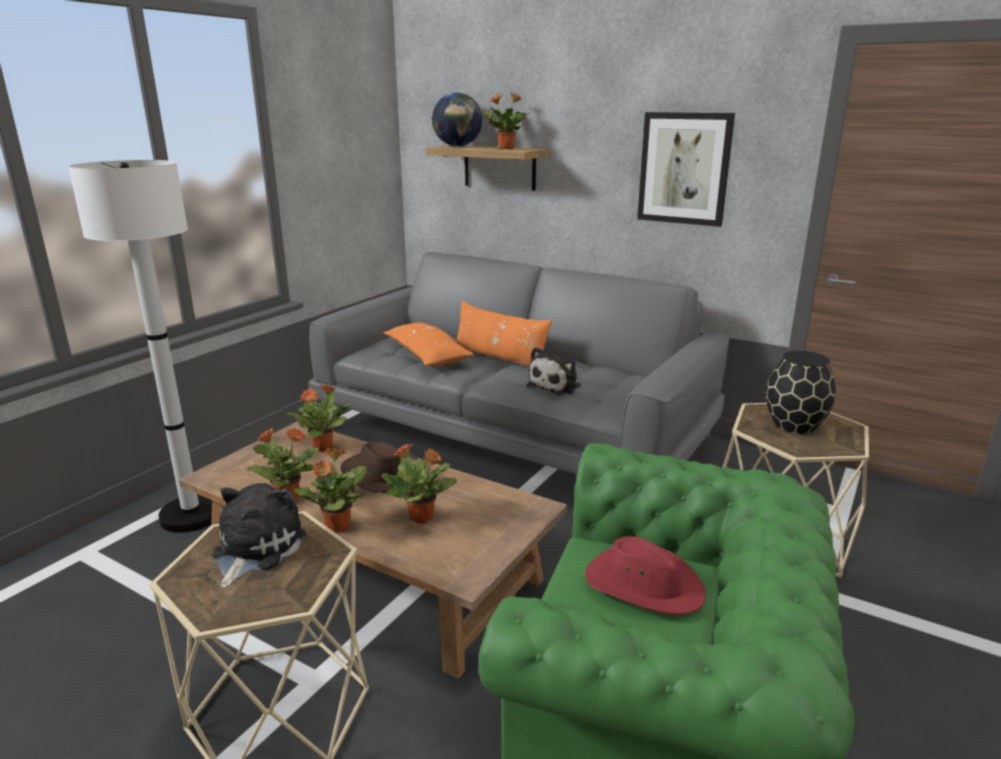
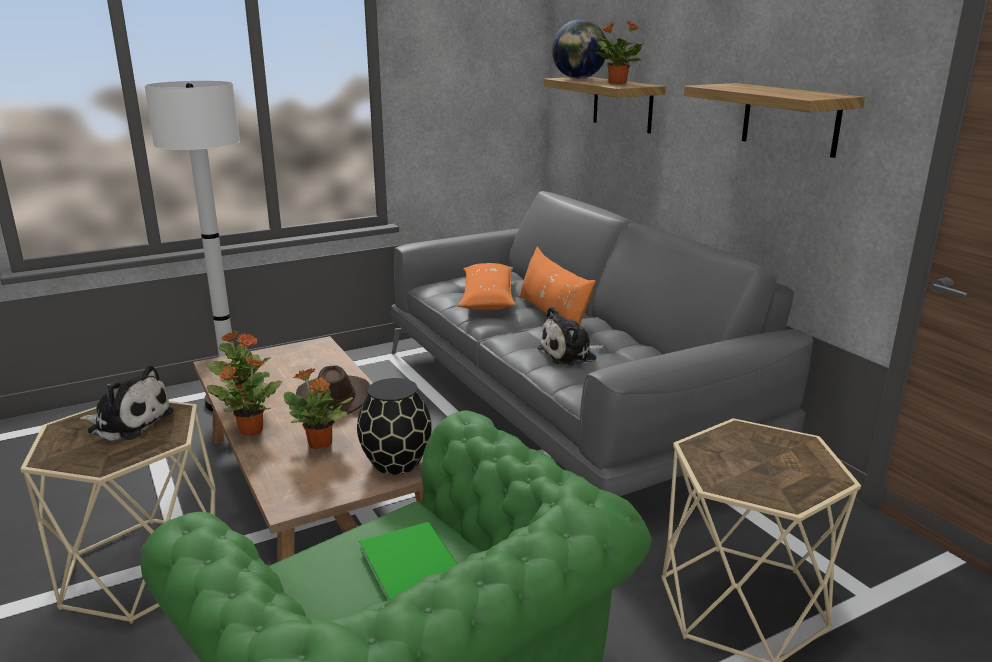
camera: 30 degrees right, 0 degrees up
(255, 549) = (128, 422): plush toy -> plush toy turned 60 degrees clockwise
(323, 447) = (320, 363): potted plant -> none
(643, 584) = (413, 563): red hat -> green book
(684, 168) = (790, 119): picture -> shelf
(795, 425) = (759, 458): black vase -> black vase (396, 463)

